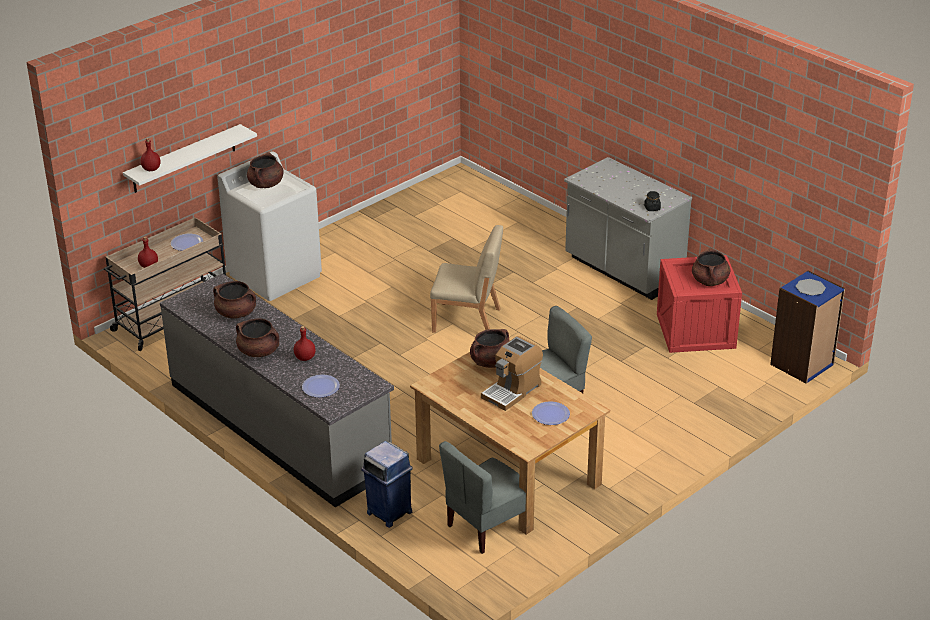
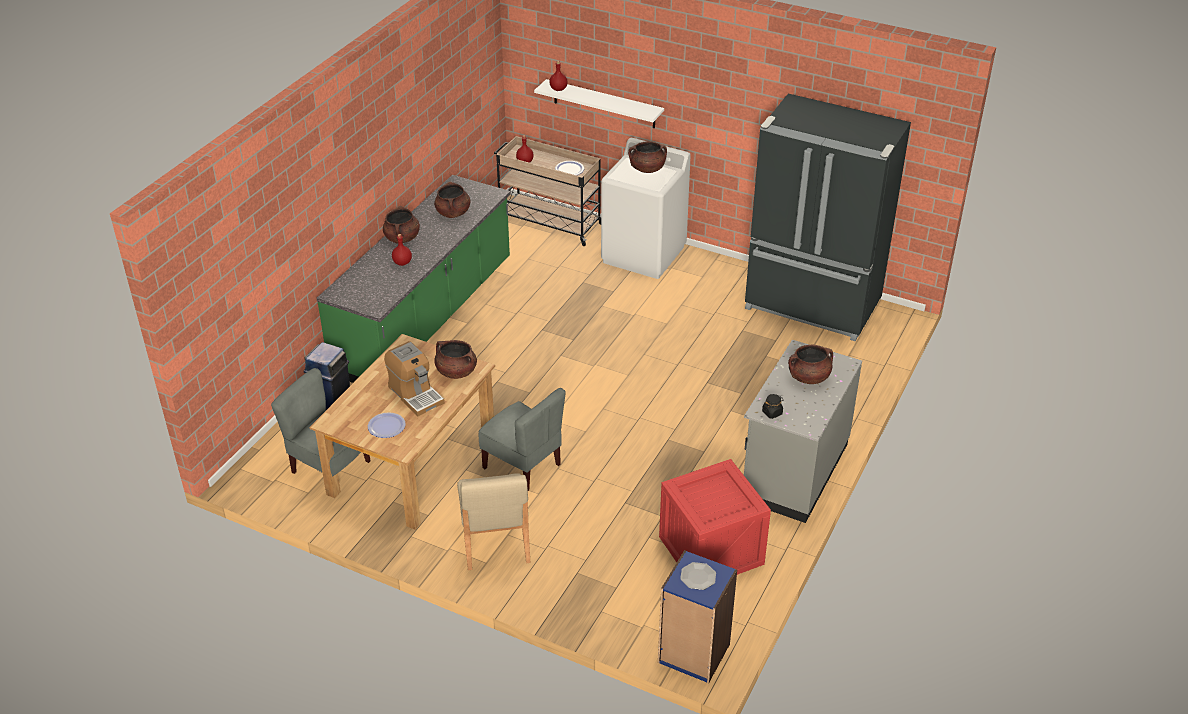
camera: 70 degrees right, 5 degrees up
(280, 427) = (426, 317): grey counter -> green counter
(320, 387) = (363, 281): plate -> none
(418, 209) = (812, 306): none -> black fridge
(467, 320) = (637, 383): beige chair -> beige chair (495, 542)
(512, 391) = (415, 394): coffee machine -> coffee machine turned 150 degrees counterclockwise
(710, 281) = (712, 507): brown cooking pot -> brown cooking pot (808, 377)

